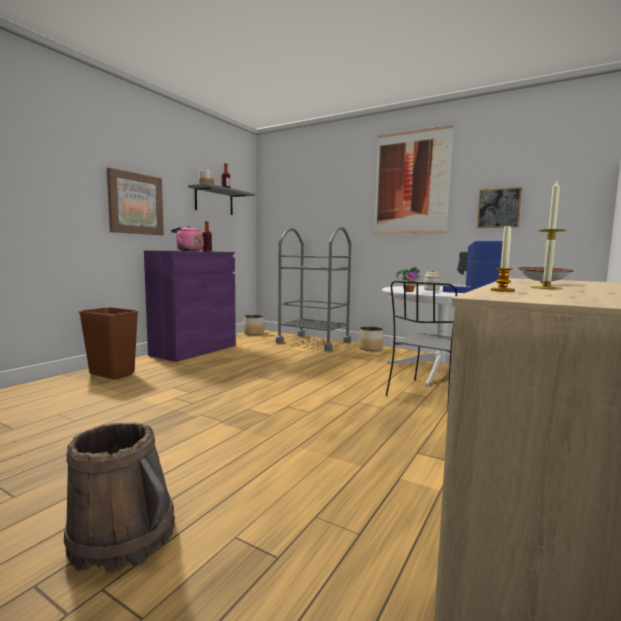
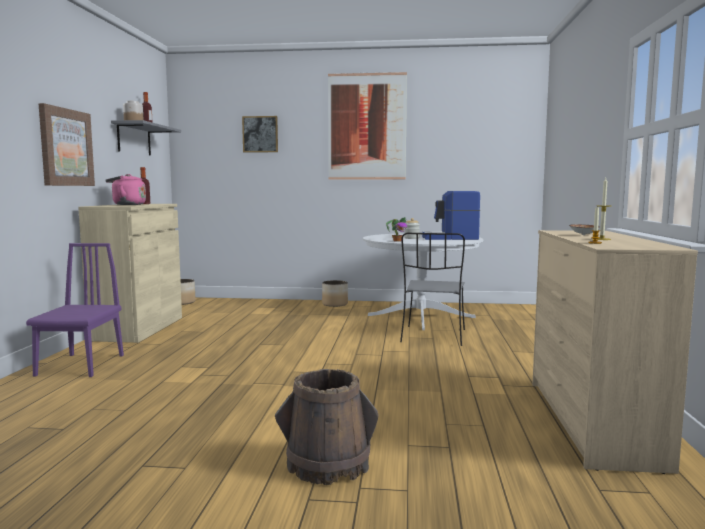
camera: 25 degrees left, 0 degrees up
(113, 374) = (80, 365): brown trash can -> purple chair
(194, 350) = (138, 328): purple cabinet -> beige cabinet
(313, 342) = (267, 304): grey cart -> none
(499, 208) = (453, 156): picture -> picture (260, 134)

